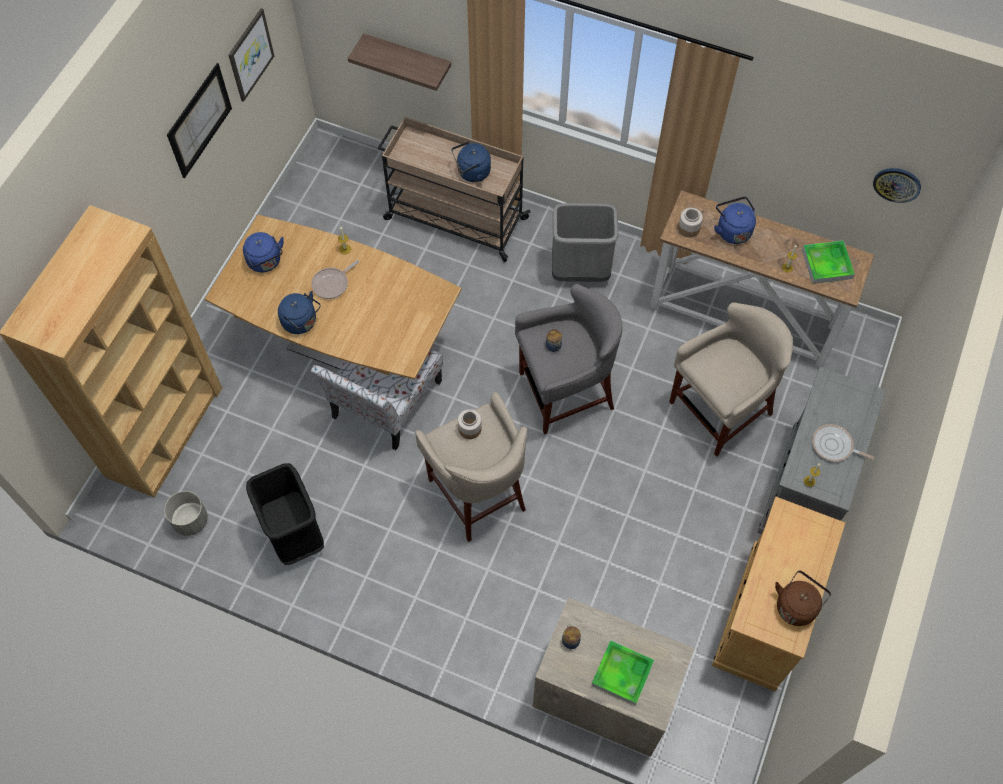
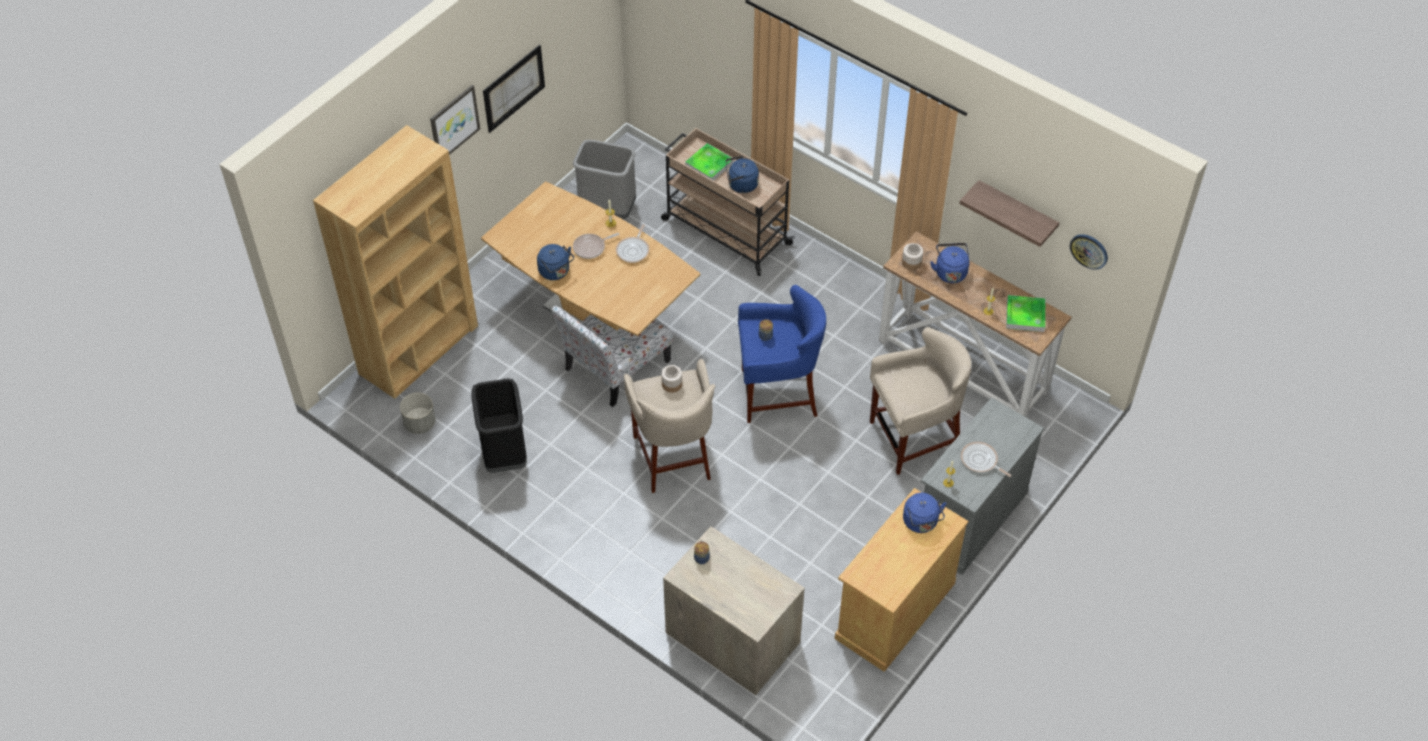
camera: 15 degrees right, 10 degrees down
(250, 54) = (571, 46): picture -> picture (454, 123)
(266, 262) = (540, 220): blue kettle -> blue kettle (921, 523)
(380, 276) = (633, 250): none -> frying pan
(408, 59) = (707, 77): shelf -> shelf (1016, 212)
(565, 393) = (777, 394): grey stool -> blue stool
(580, 270) = (825, 297): grey trash can -> grey trash can (608, 210)
(622, 673) = (736, 592): tray -> tray (709, 165)
(796, 605) = (901, 573): brown kettle -> none

